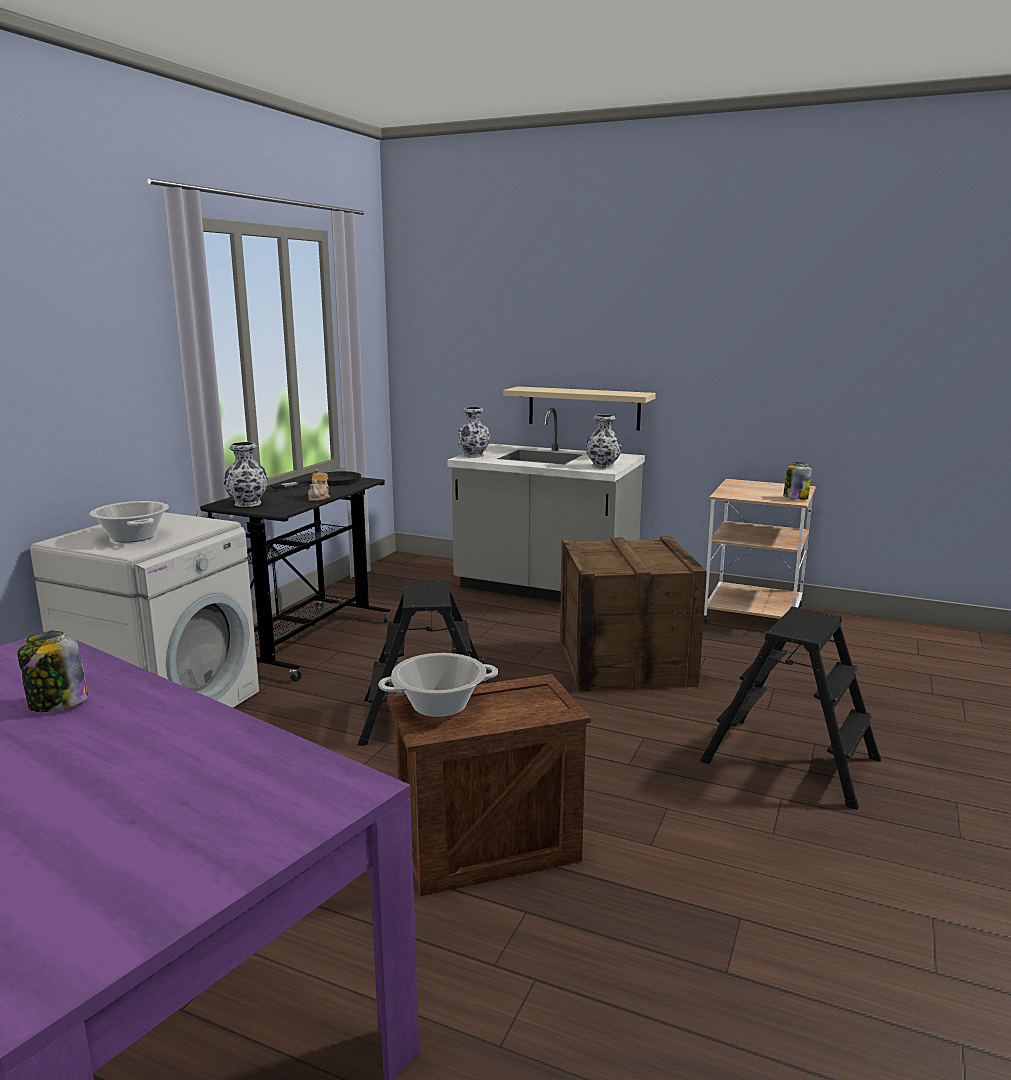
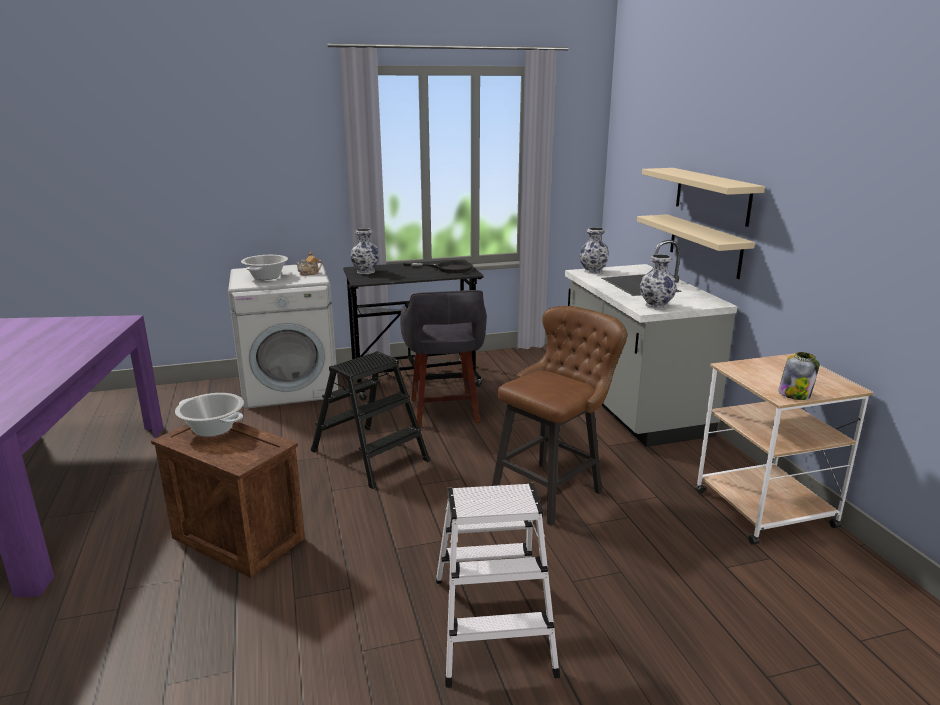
camera: 50 degrees right, 5 degrees up
(57, 704) = (53, 347): jar -> none
(319, 497) = (407, 278): teapot -> teapot (310, 273)
(409, 654) = (444, 412): none -> grey stool
(586, 358) = (712, 195): none -> beige shelf
(625, 663) = (554, 487): crate -> brown stool
(790, 760) = (492, 623): black step ladder -> white step ladder

